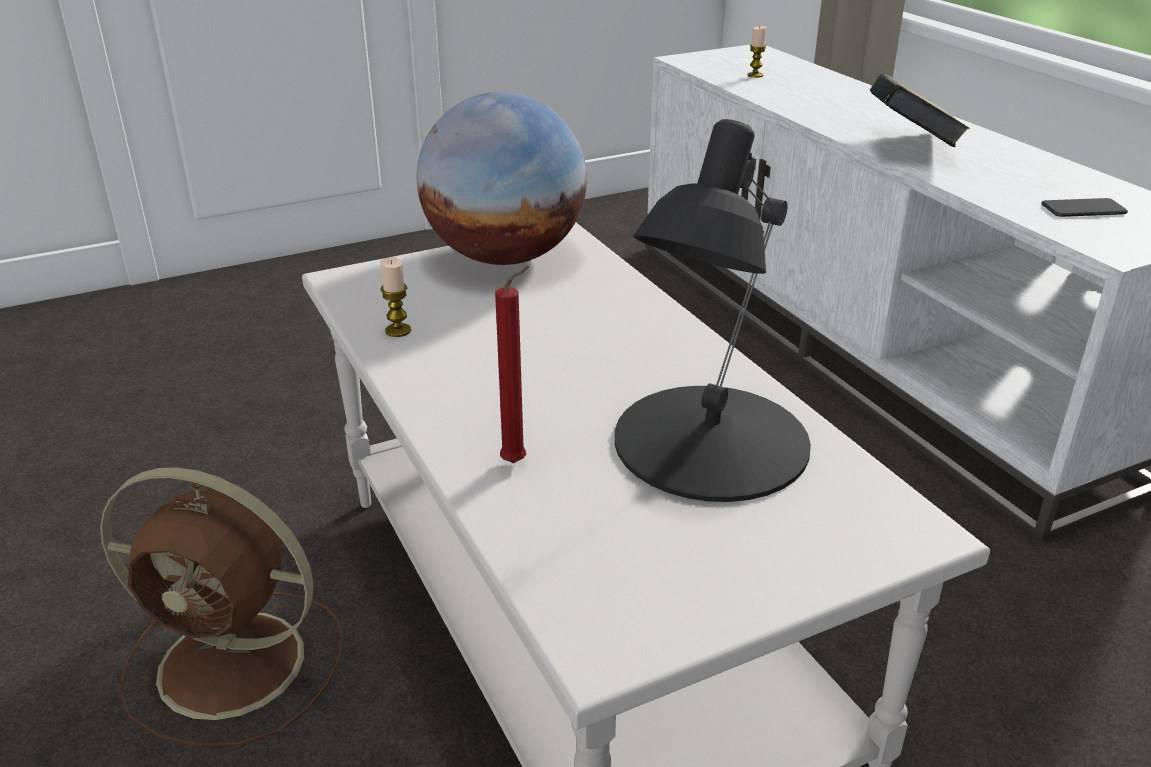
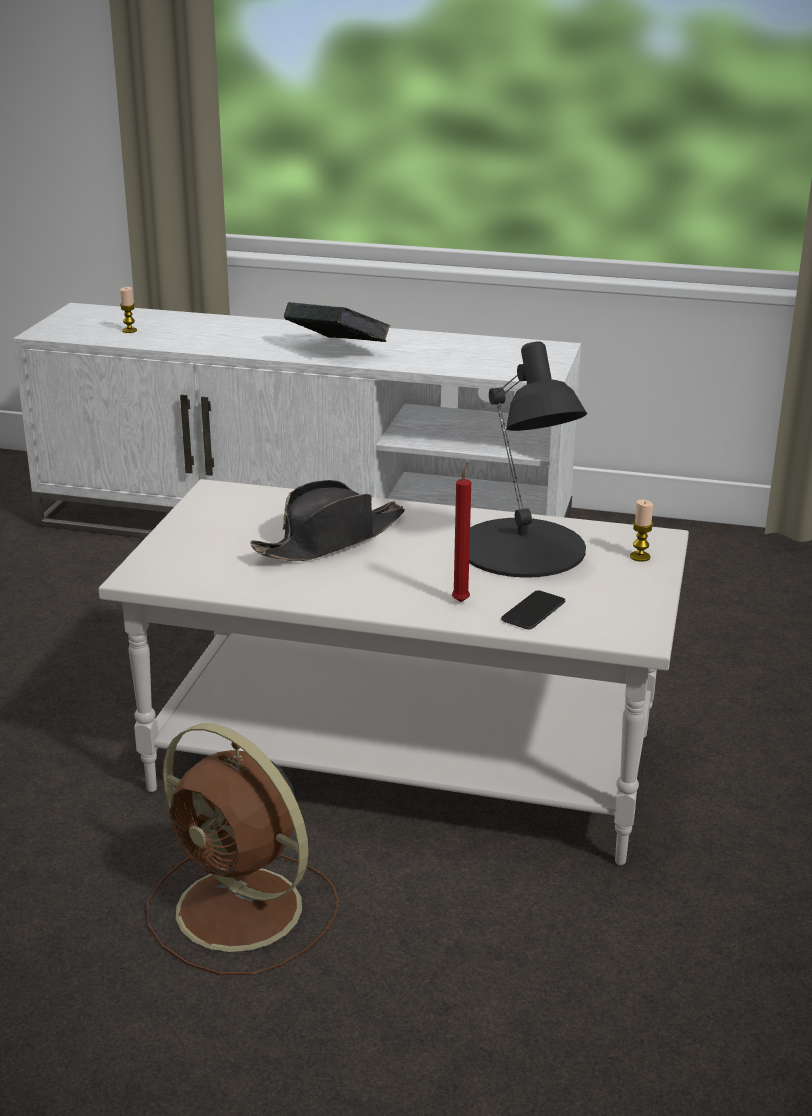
camera: 50 degrees left, 5 degrees down
(238, 665) = (243, 911): brown fan -> brown fan turned 75 degrees clockwise
(398, 331) = (251, 582): candle -> candle (640, 557)
(504, 257) = (211, 517): globe -> none
(547, 327) = (330, 540): none -> black hat
(1083, 209) = (491, 358): phone -> phone (533, 611)

